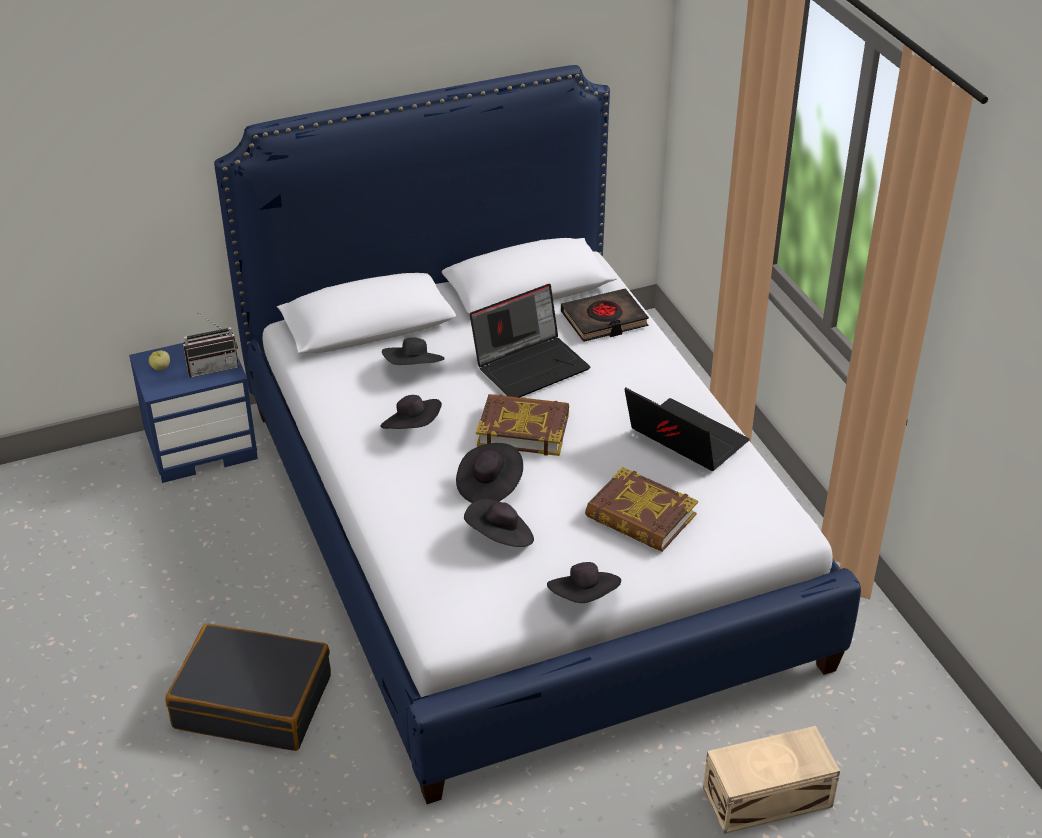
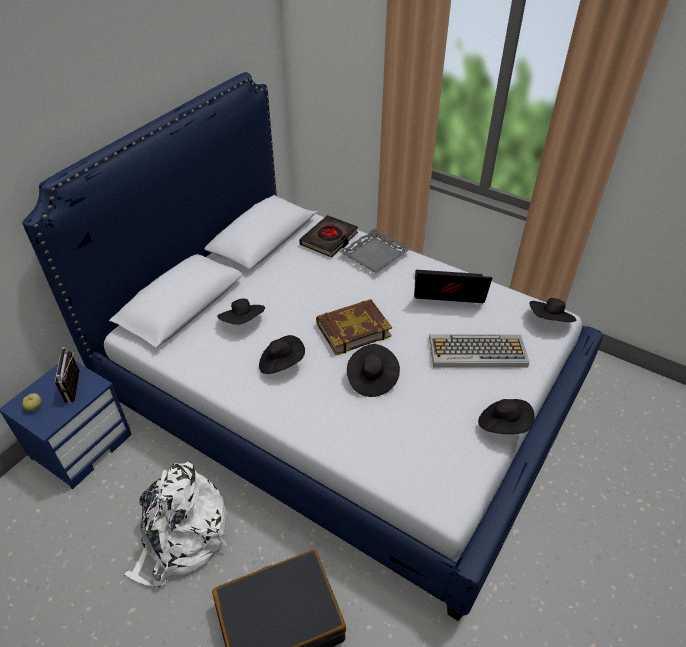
camera: 35 degrees left, 5 degrees up
(213, 366) = (78, 387): radio -> radio turned 135 degrees clockwise
(224, 581) = (181, 539): none -> white backpack
(500, 537) = (414, 411): black hat -> black hat (550, 321)
(531, 365) = (315, 285): laptop -> none
(640, 361) = (374, 255): none -> grey tray
(640, 517) = (476, 352): book -> keyboard
(769, 798) = (621, 483): beige storage box -> none

